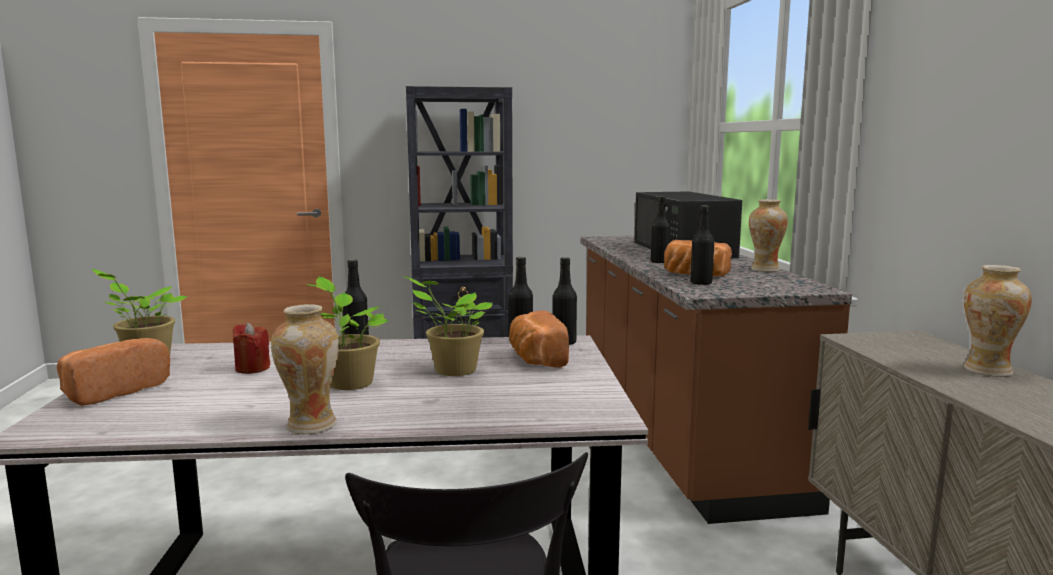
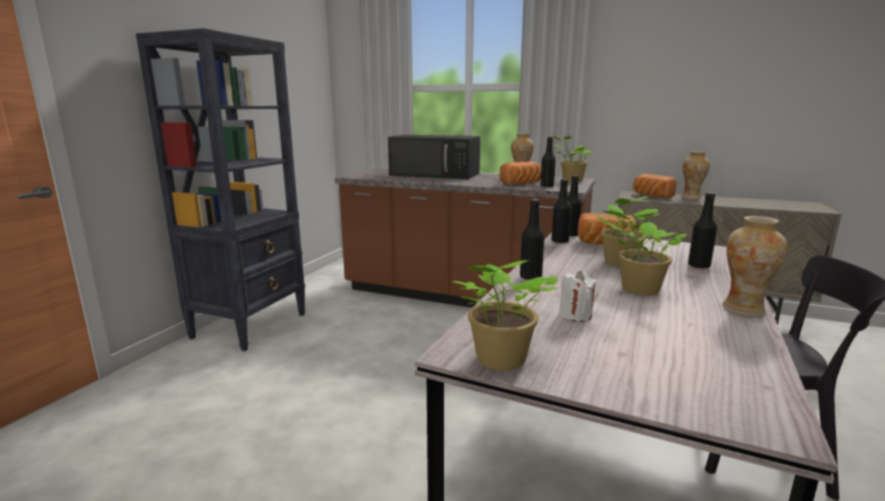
camera: 60 degrees left, 5 degrees up
(113, 391) = (625, 380): bread -> bread (650, 196)
(252, 368) = (575, 315): red candle -> white candle
(659, 262) = (470, 181): black bottle -> black bottle (699, 266)
(784, 286) = (570, 181): none -> potted plant

